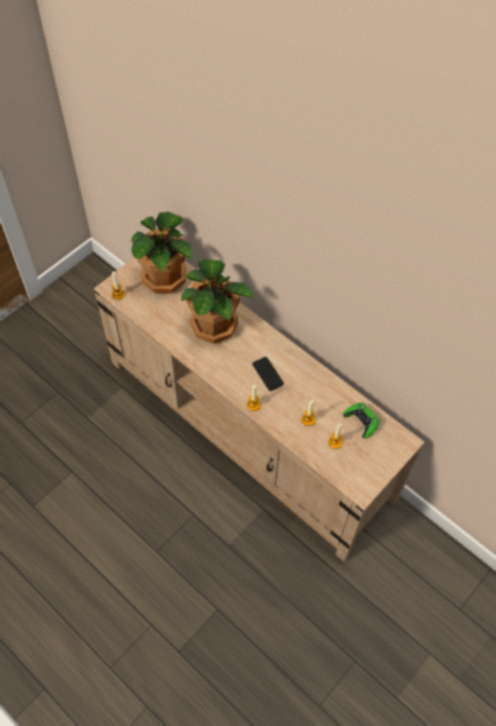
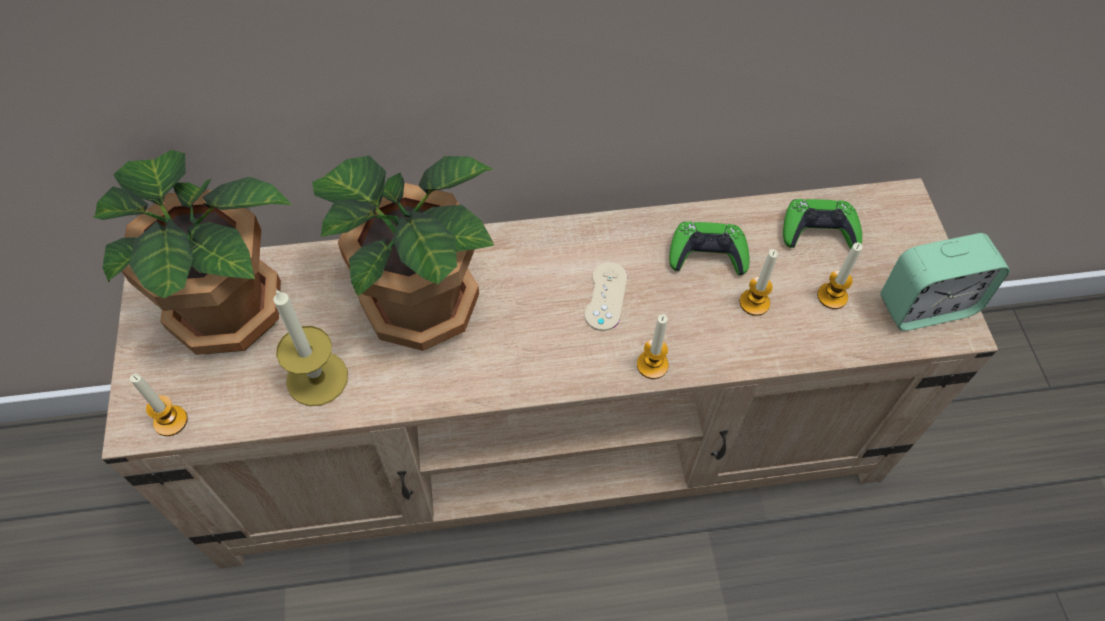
camera: 50 degrees left, 0 degrees up
(164, 318) = (317, 378): none -> candle
(267, 374) = (606, 296): phone -> beige game controller
(315, 393) = (707, 254): none -> green game controller
(360, 476) = (926, 306): none -> alarm clock

